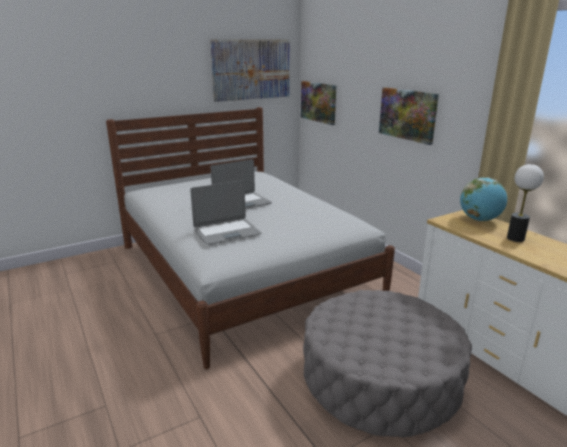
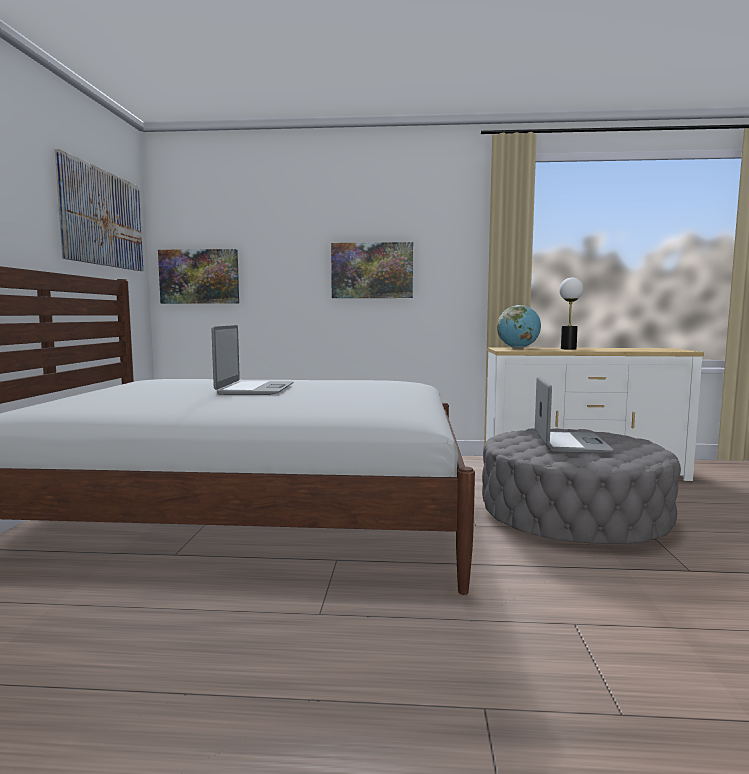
camera: 55 degrees left, 15 degrees down
(227, 232) = (342, 402): laptop -> laptop (570, 443)

